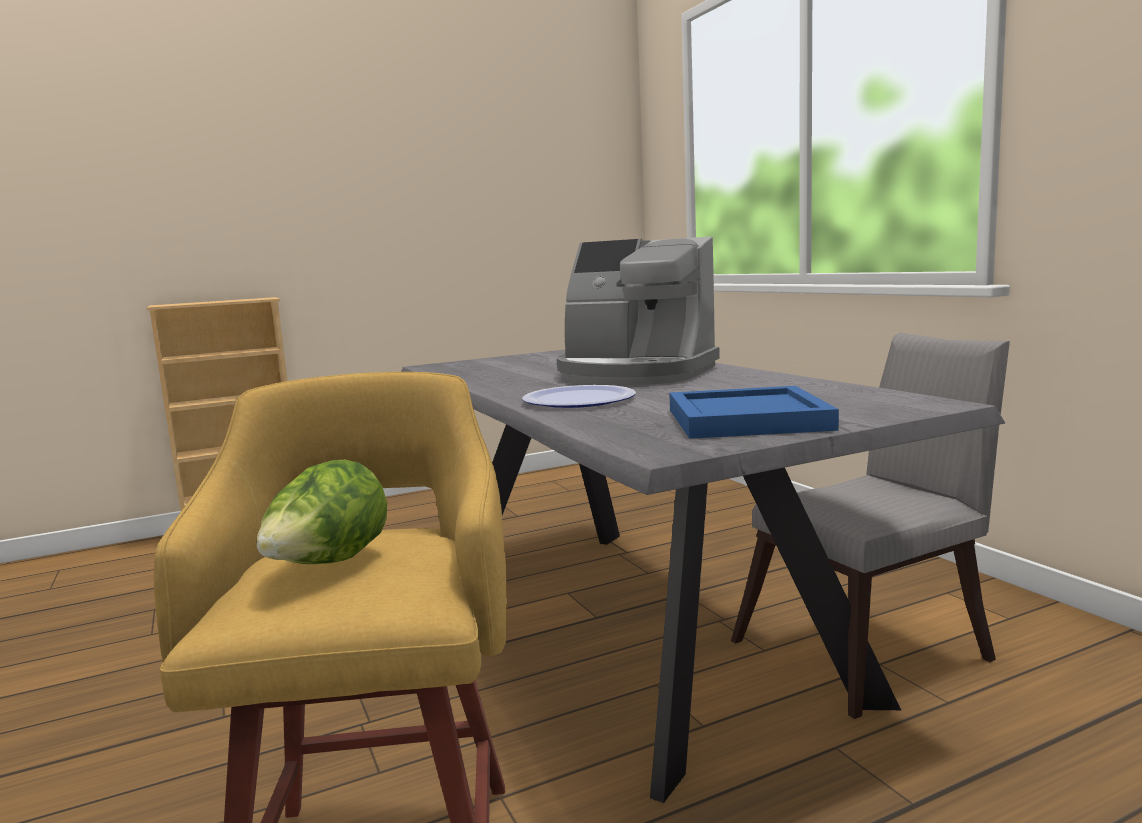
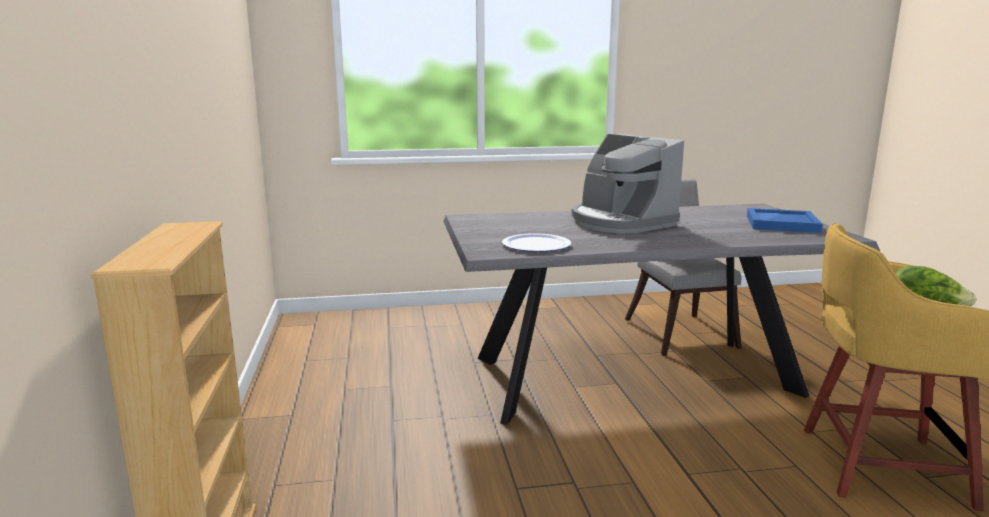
camera: 75 degrees left, 5 degrees up
(579, 400) = (709, 236): plate -> plate (536, 245)
(635, 374) = (620, 222): coffee machine -> coffee machine turned 105 degrees clockwise

